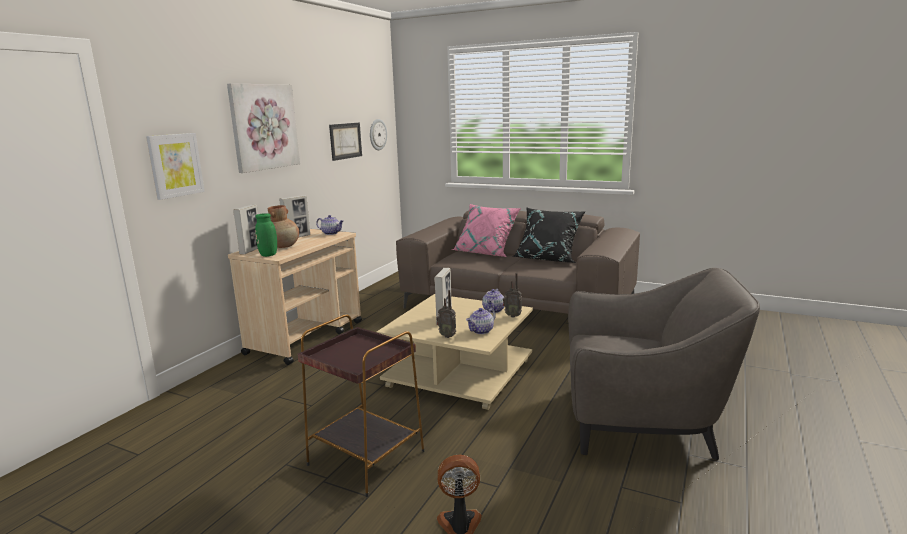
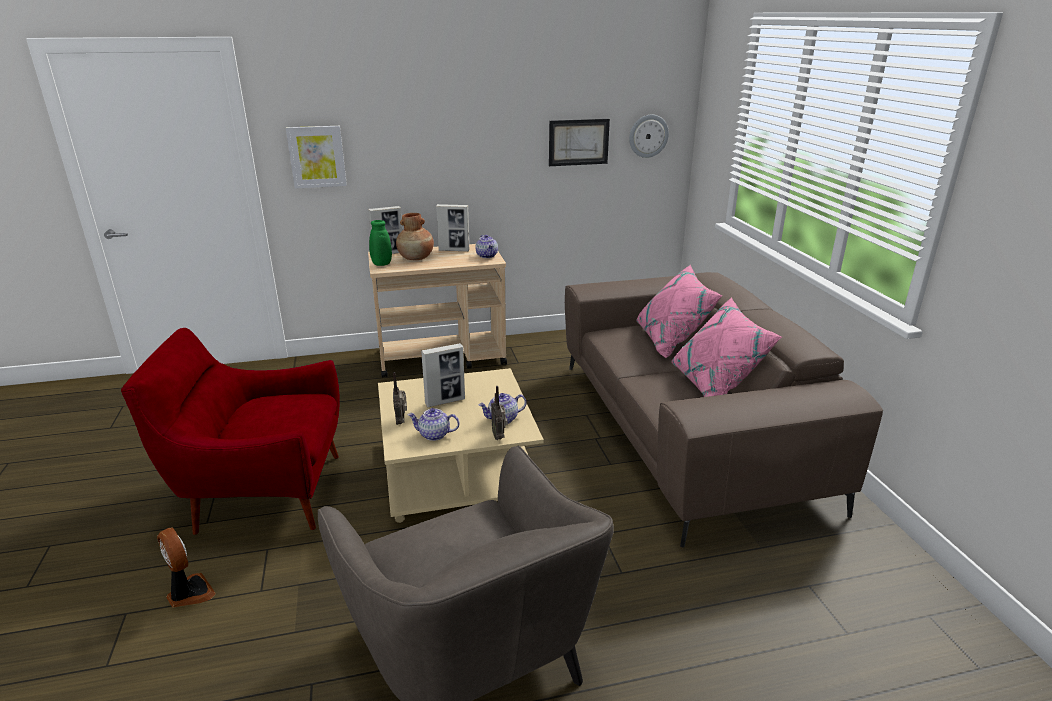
camera: 50 degrees right, 10 degrees up
(263, 127) = (438, 121): picture -> none
(366, 457) = (262, 493): brown side table -> red armchair
(548, 258) = (716, 385): black pillow -> pink pillow

